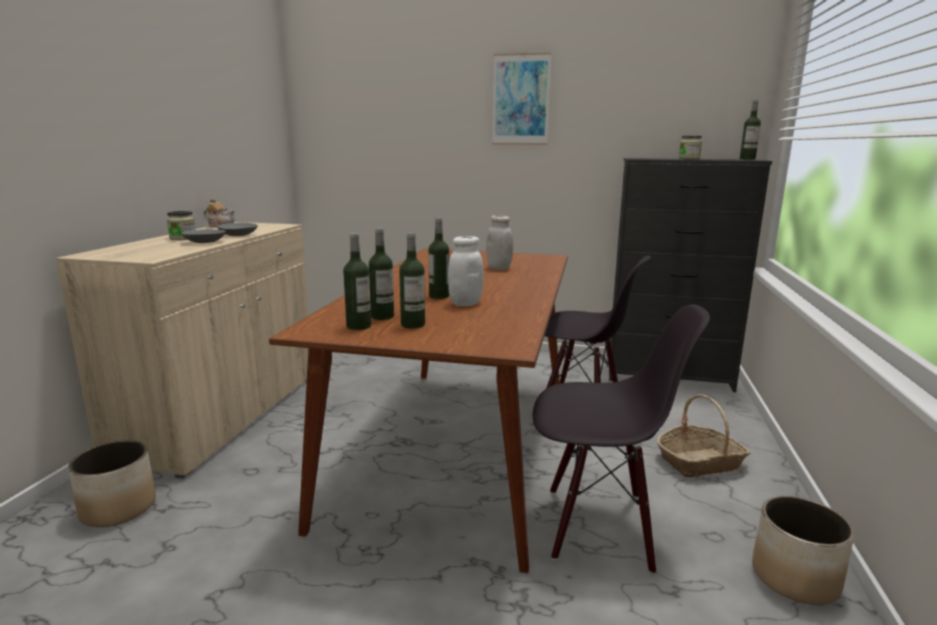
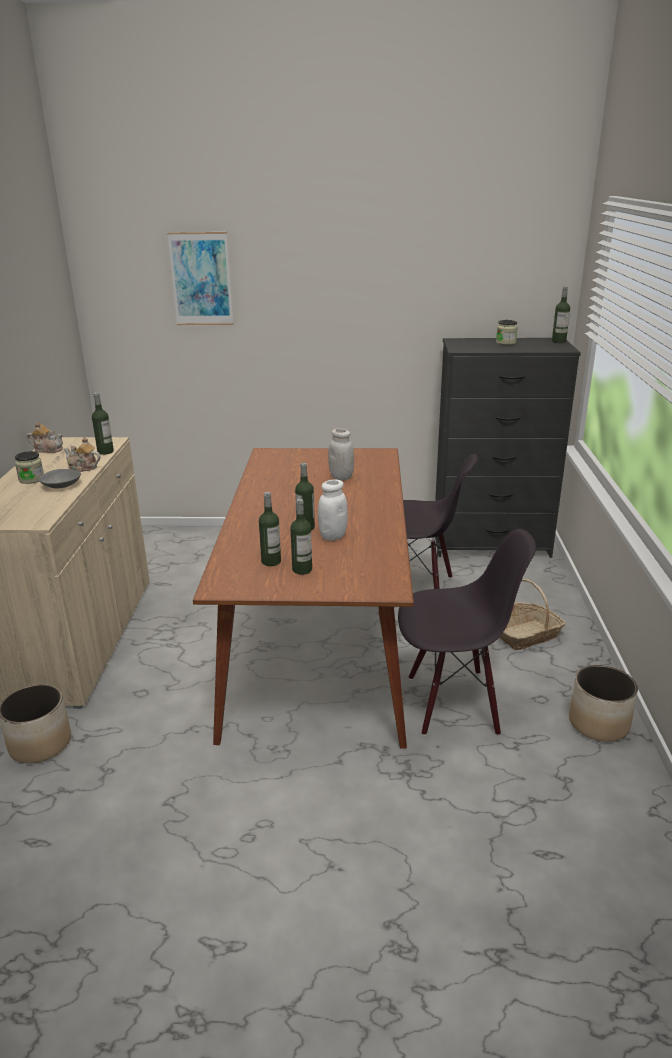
camera: 10 degrees left, 10 degrees up
(238, 235) = (83, 467): grey bowl -> teapot
(358, 326) = (258, 576): bottle -> bottle (105, 452)
(521, 100) = (336, 279): picture -> picture (201, 279)

